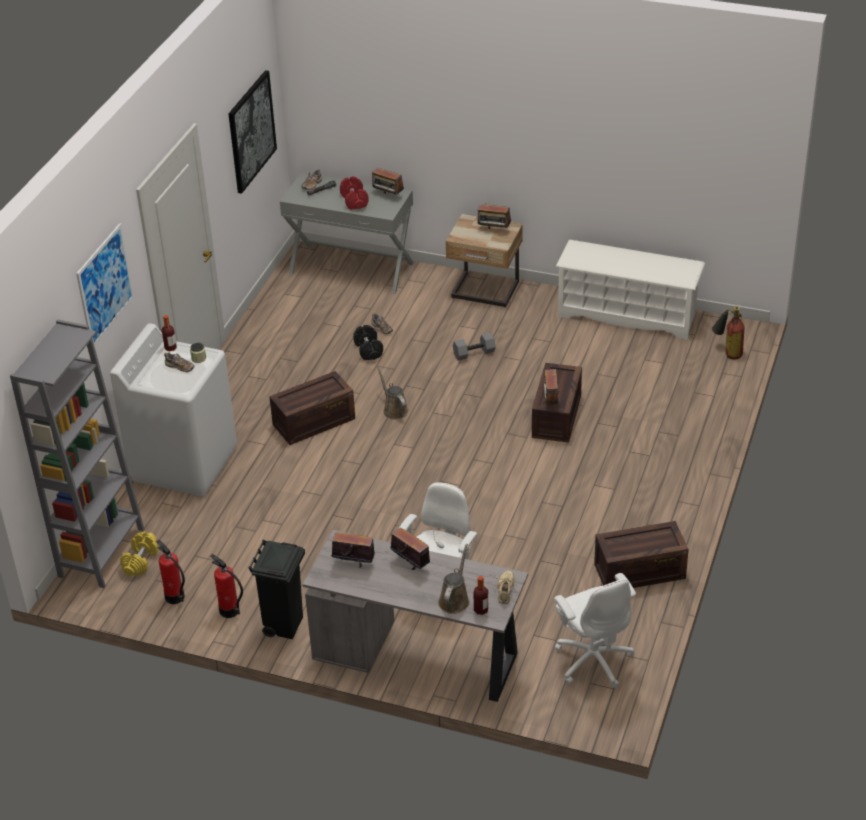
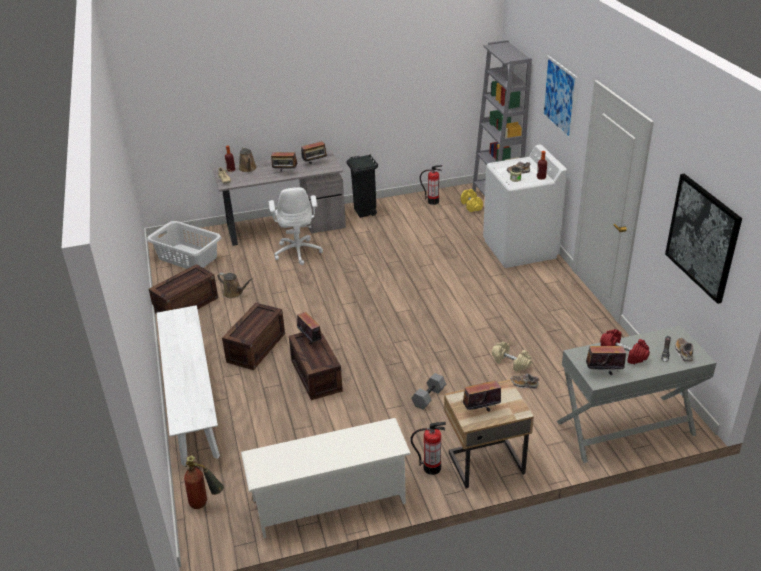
camera: 145 degrees right, 5 degrees down
(229, 611) = (399, 207): fire extinguisher -> fire extinguisher (432, 468)
(313, 423) = (478, 299): crate -> crate (256, 347)
(368, 350) = (510, 363): black dumbbell -> beige dumbbell
(394, 409) = (437, 329): brown watering can -> brown watering can (234, 293)
(593, 660) = (188, 257): white office chair -> grey laundry basket
(695, 444) = (192, 400): none -> white bench

